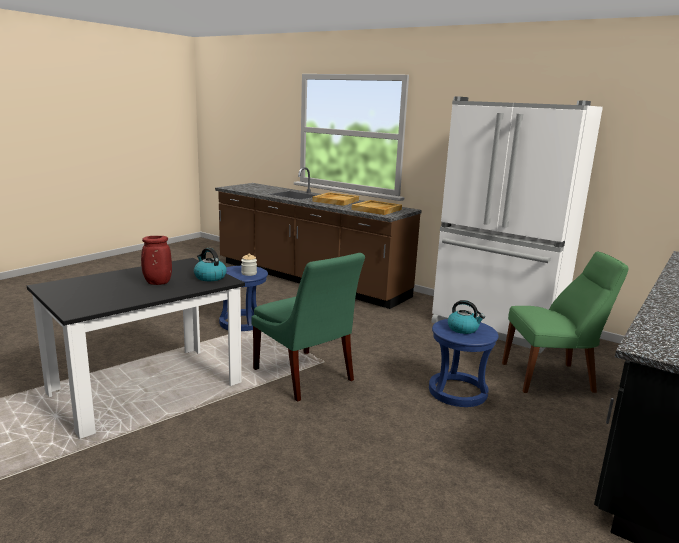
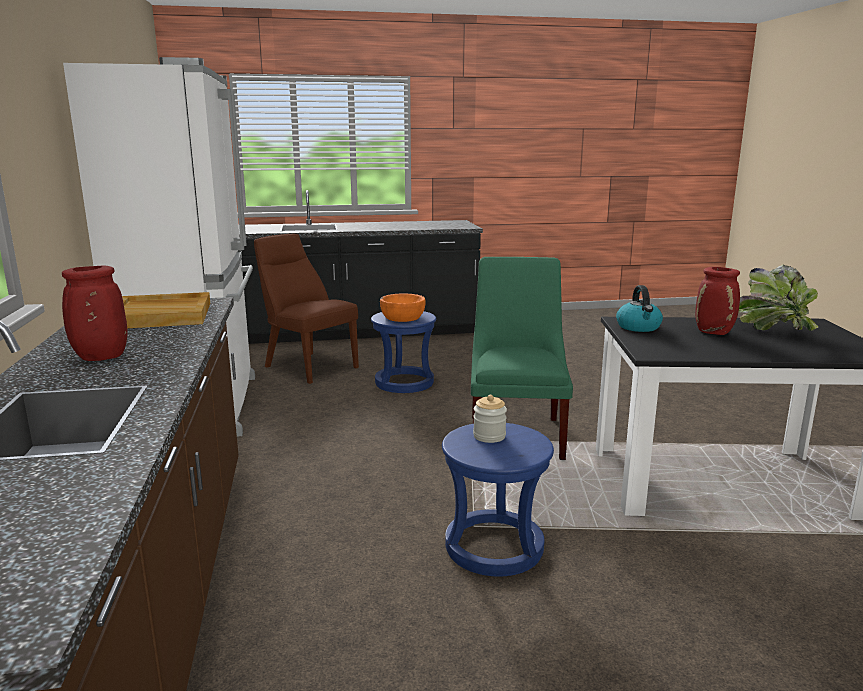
camera: 135 degrees left, 0 degrees up
(116, 295) = (770, 329): none -> potted plant
(335, 201) = (100, 358): beige tray -> red vase
(463, 329) = (402, 317): kettle -> orange bowl
(552, 378) = (308, 366): green chair -> brown chair

